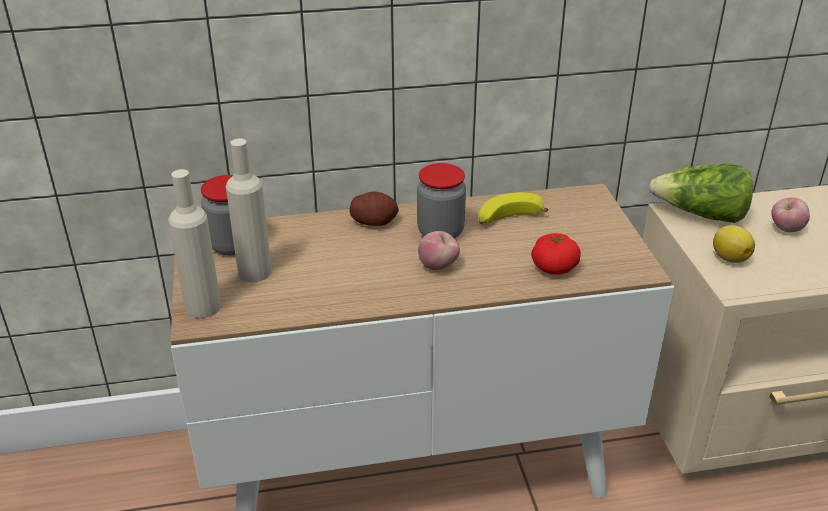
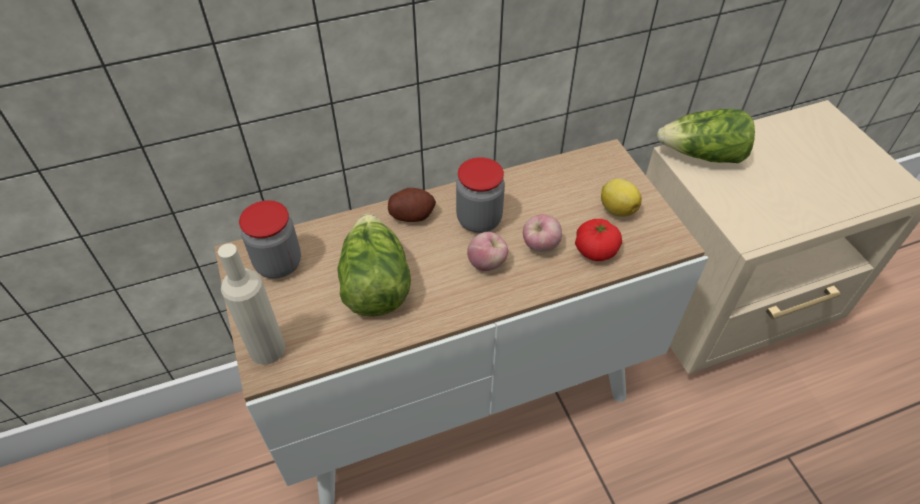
camera: 10 degrees left, 15 degrees up
(254, 272) = (309, 295): beige bottle -> none
(321, 269) = (374, 283): none -> lettuce
(508, 219) = (539, 195): banana -> none
(729, 257) = (738, 203): lemon -> lemon (617, 209)
(786, 229) = (780, 163): apple -> apple (540, 246)

